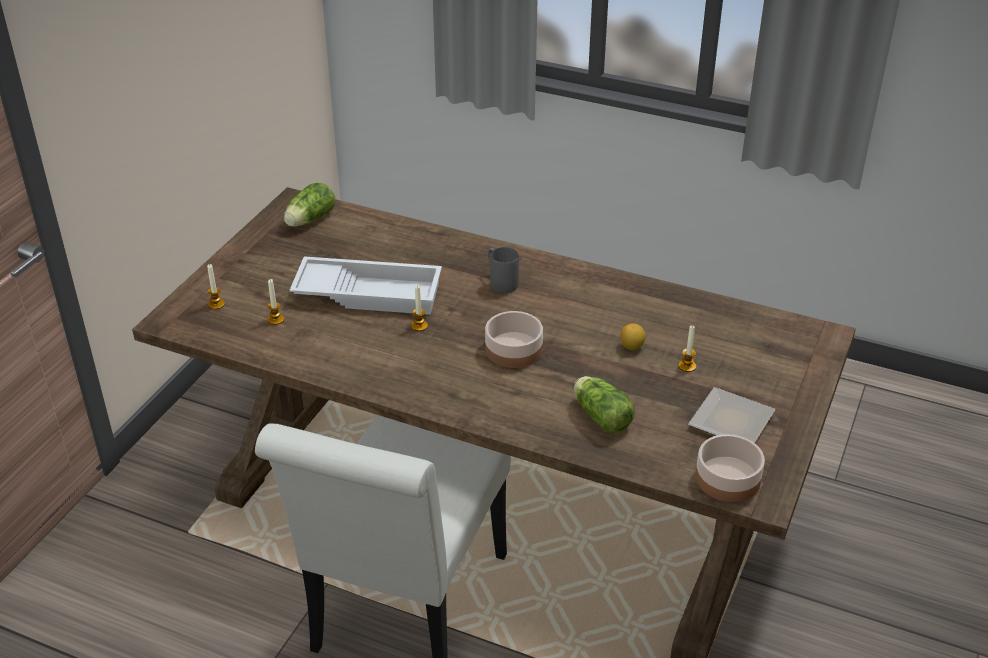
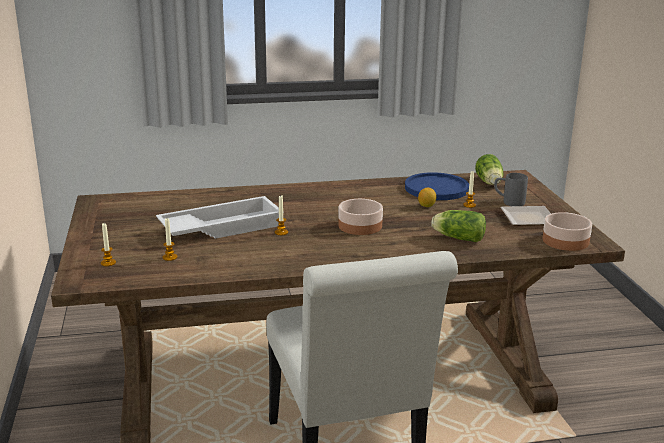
camera: 35 degrees left, 15 degrees down
(308, 220) = (121, 206): lettuce -> lettuce (489, 183)
(500, 282) = (303, 200): grey mug -> grey mug (508, 202)
(683, 319) = (436, 188): none -> blue plate

